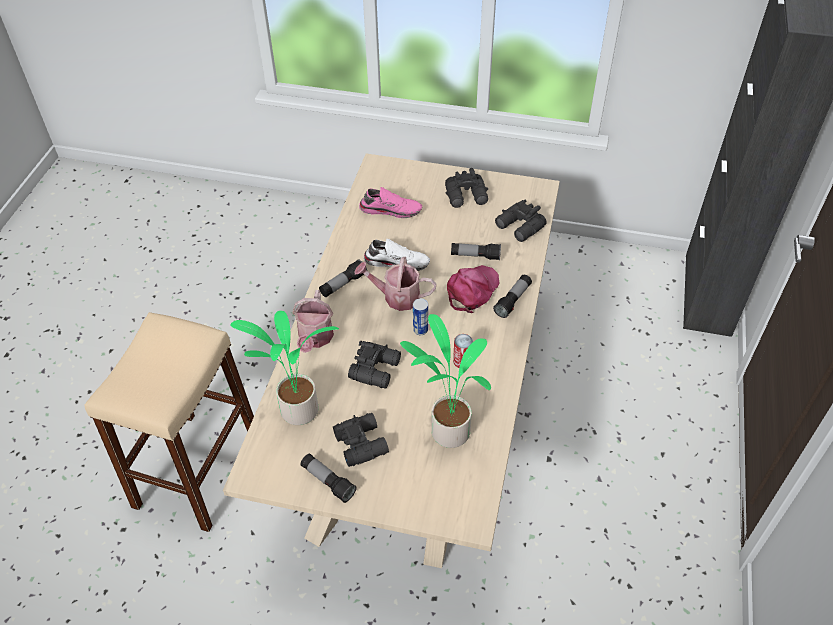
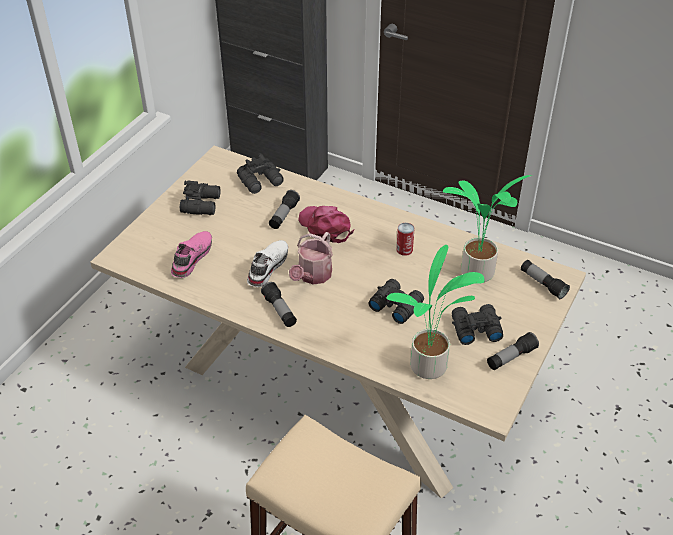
camera: 75 degrees left, 5 degrees down
(315, 338) = (343, 342): watering can -> none
(420, 330) = (359, 268): can -> none
(513, 300) = (347, 205): flashlight -> flashlight (542, 284)

